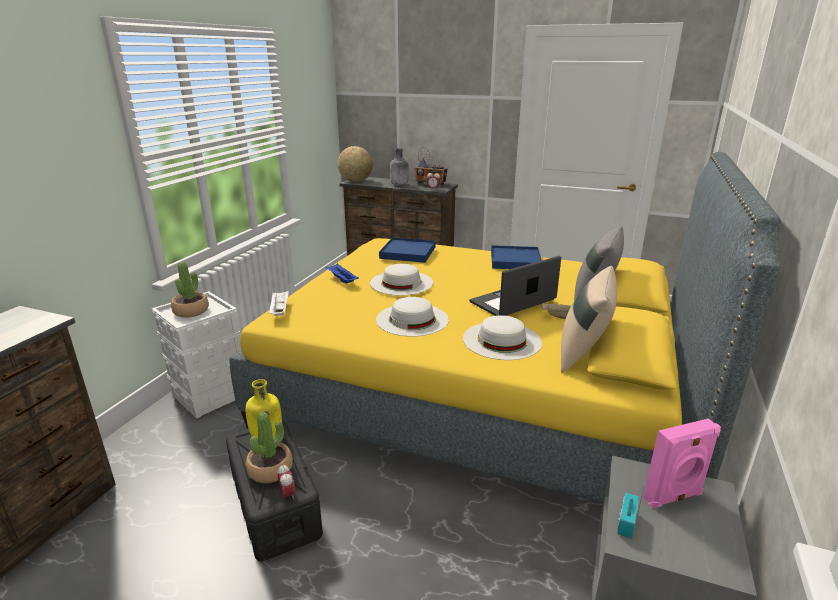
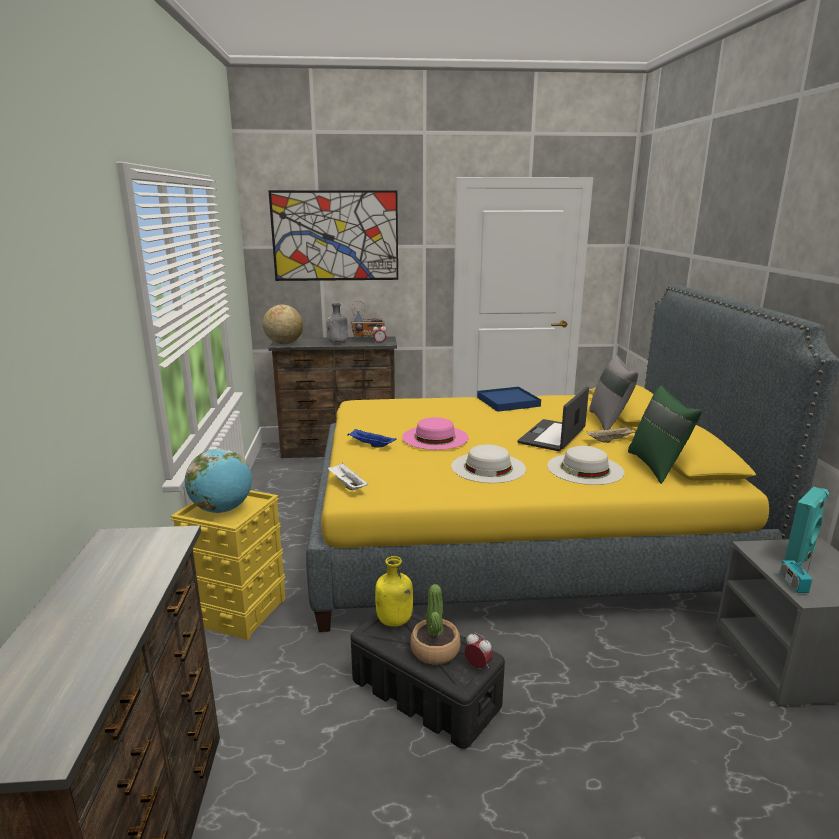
camera: 25 degrees left, 5 degrees down
(191, 311) = (222, 509): potted plant -> globe
(211, 394) = (238, 610): white storage box -> yellow storage box
(401, 283) = (435, 437): white hat -> pink hat
(407, 253) = (403, 409): blue tray -> none
(410, 85) = (335, 236): none -> picture
(583, 354) = (657, 466): beige pillow -> green pillow
(673, 497) = (800, 558): pink speaker -> turquoise speaker

